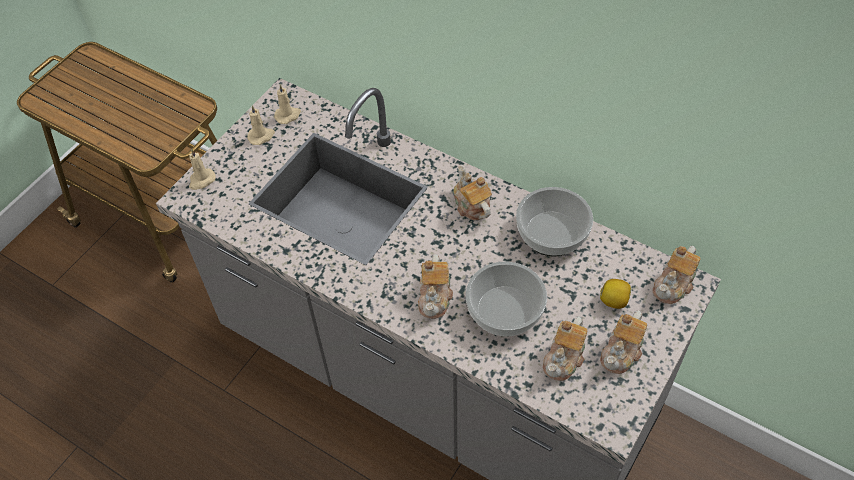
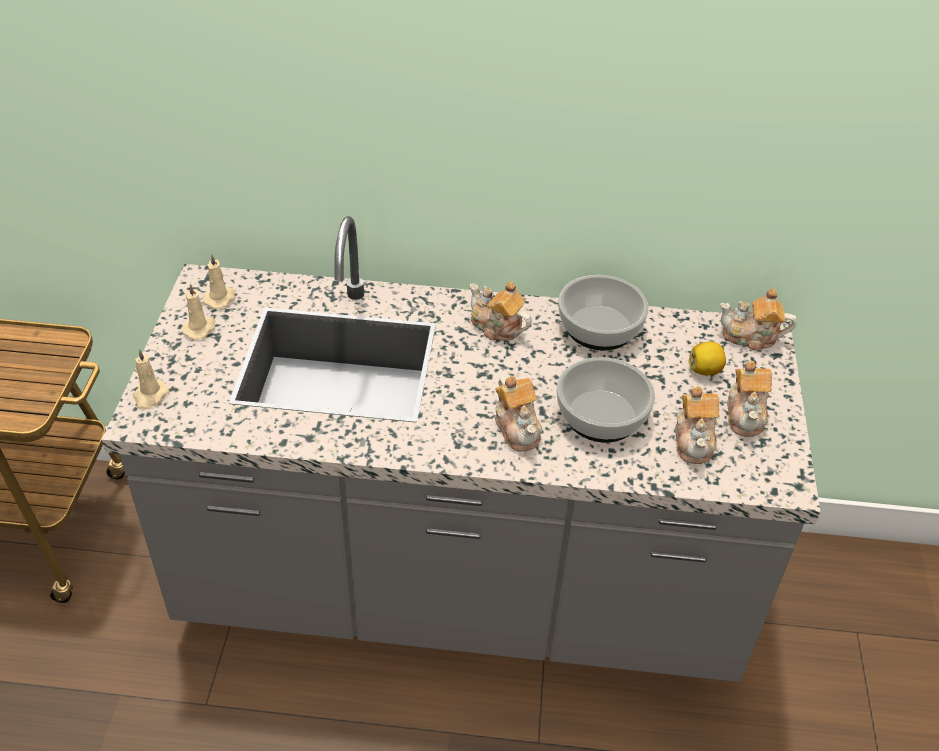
camera: 30 degrees left, 10 degrees down
(674, 285) = (751, 337): teapot -> teapot turned 90 degrees clockwise

